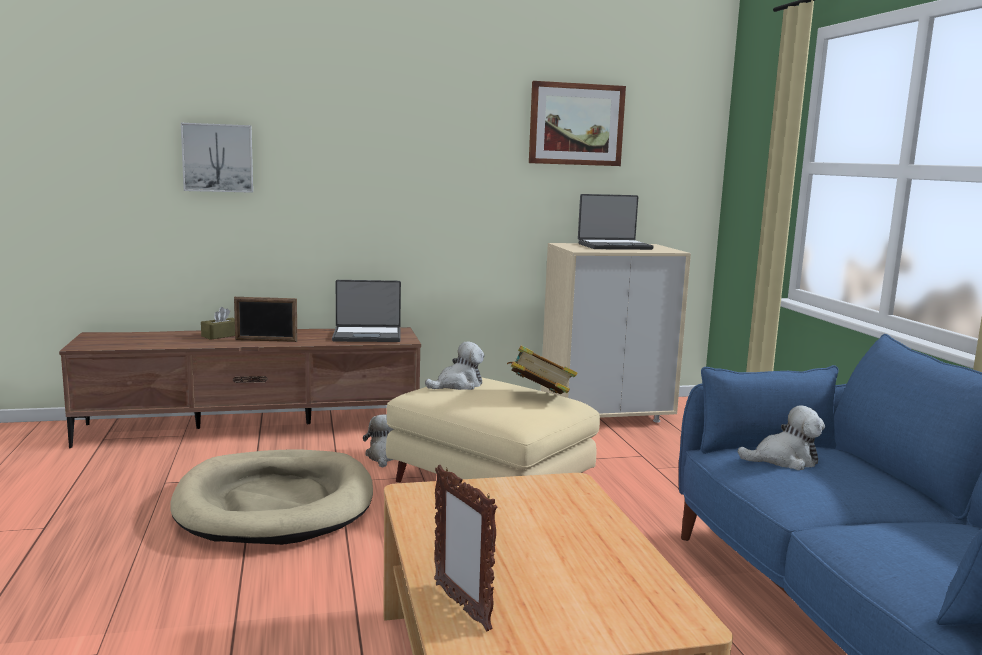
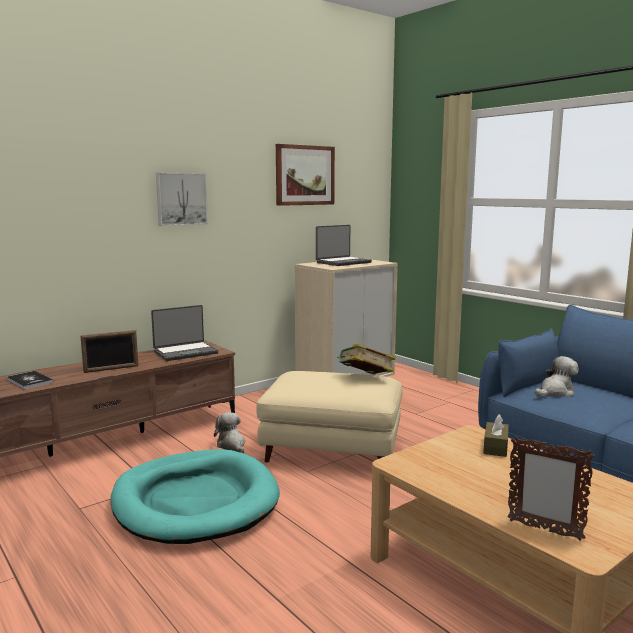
camera: 25 degrees left, 0 degrees up
(176, 339) = (29, 381): none -> book
(218, 158) = (40, 215): picture -> picture (181, 199)
(221, 335) = (64, 371): brown tissue box -> brown tissue box (495, 447)
(275, 503) = (195, 501): beige dog bed -> turquoise dog bed
(458, 385) = (299, 379): plush toy -> none

